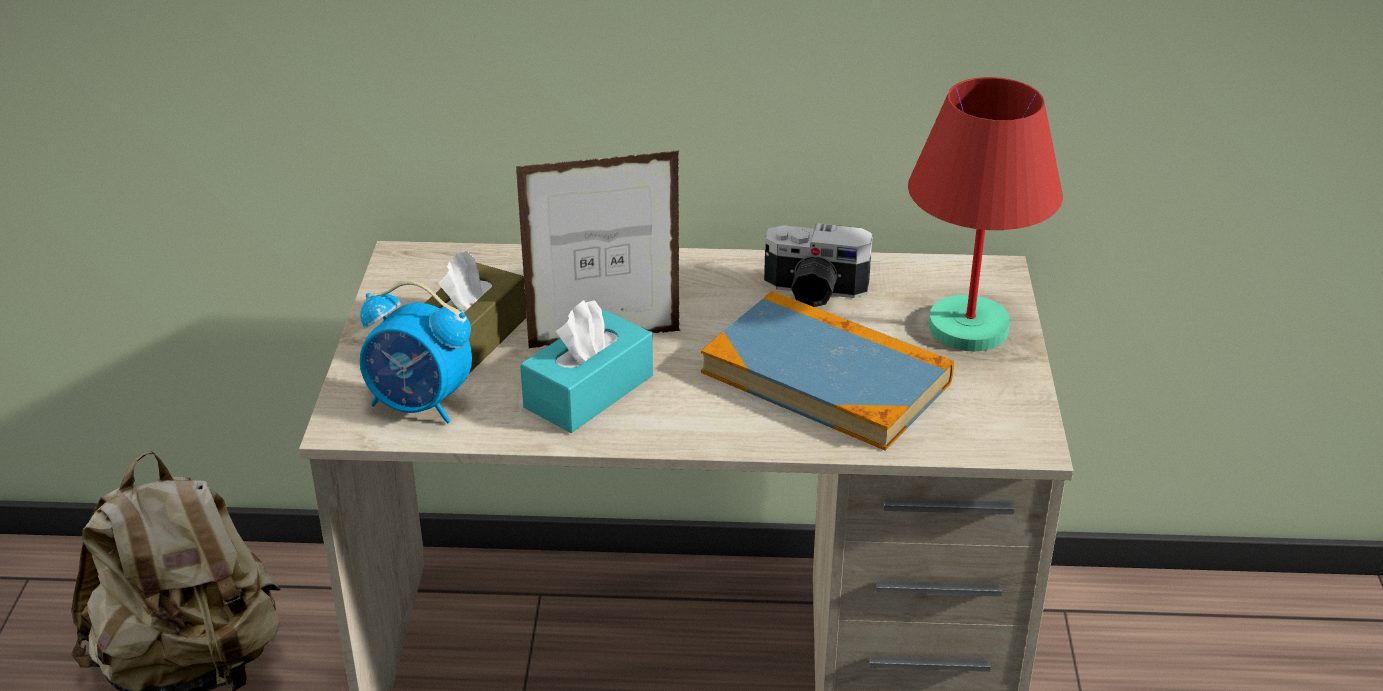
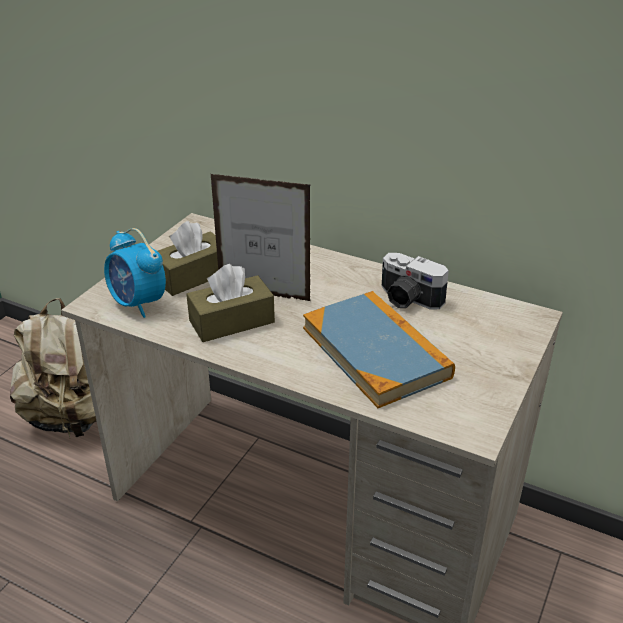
camera: 25 degrees right, 0 degrees up
(589, 391) = (232, 321): turquoise tissue box -> brown tissue box
(967, 329) = (488, 347): red table lamp -> none

